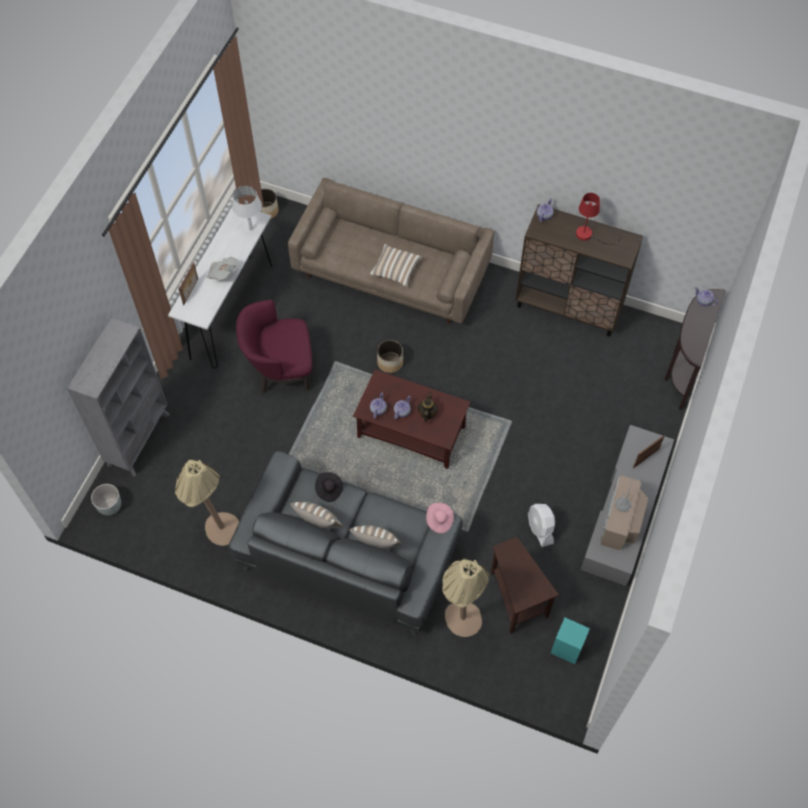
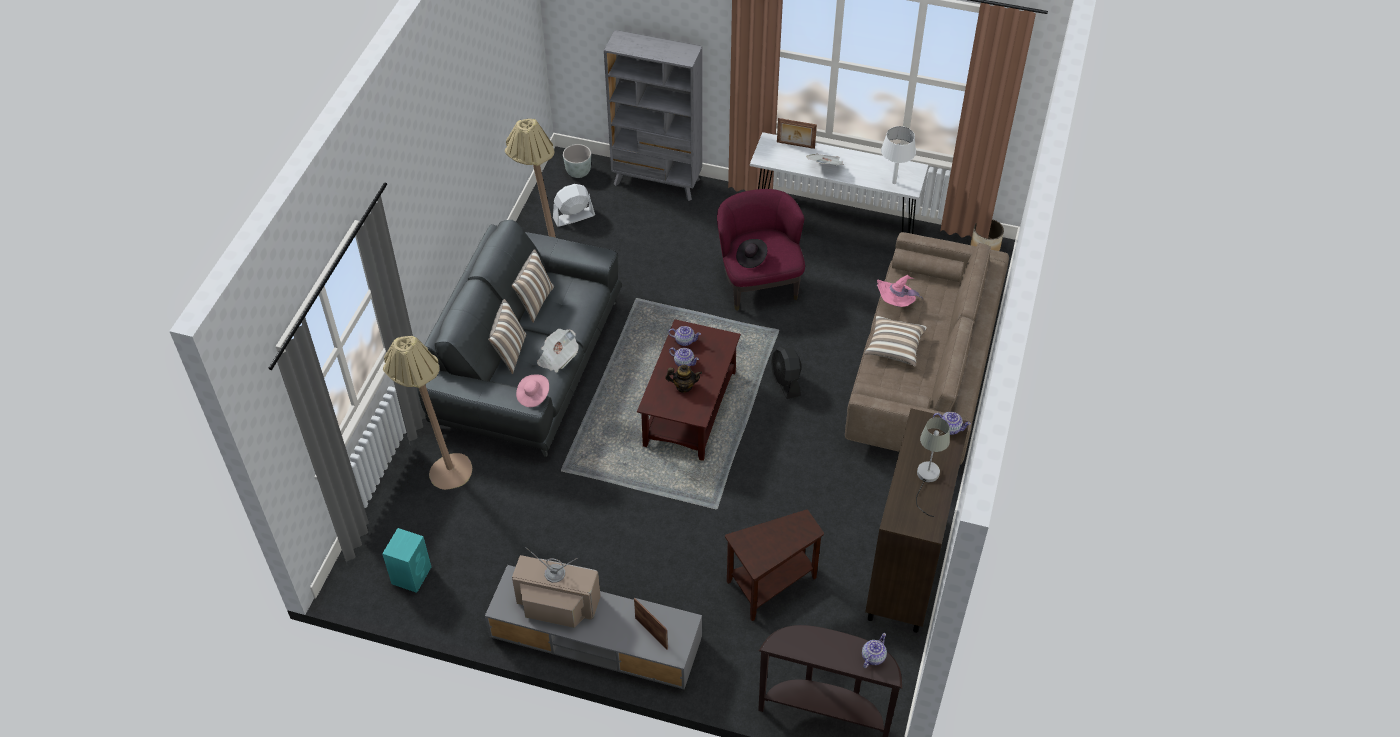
camera: 85 degrees right, 10 degrees down
(329, 490) = (577, 307): black hat -> black hat (751, 258)
(350, 263) = (895, 303): none -> pink hat
(386, 507) = (557, 358): none -> newspaper
(390, 362) = (786, 381): planter -> black fan
(516, 600) = (473, 523): brown side table -> brown side table (770, 586)
(540, 528) = (567, 544): white fan -> white fan (573, 217)
(589, 235) = (926, 479): red table lamp -> grey table lamp

